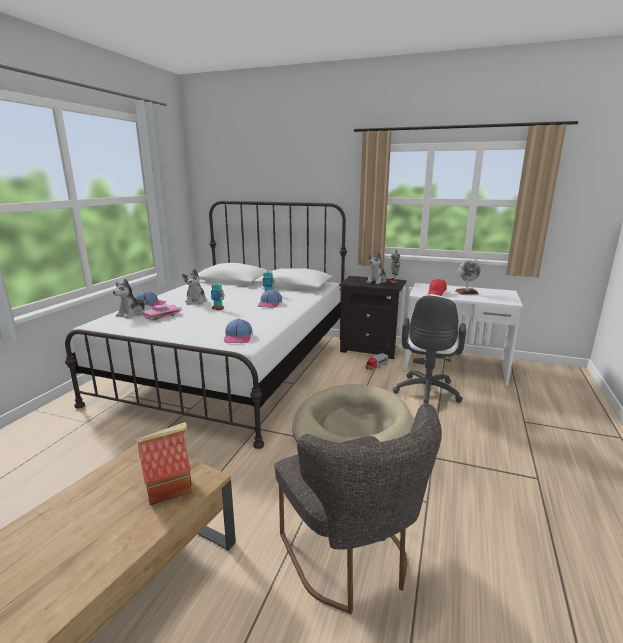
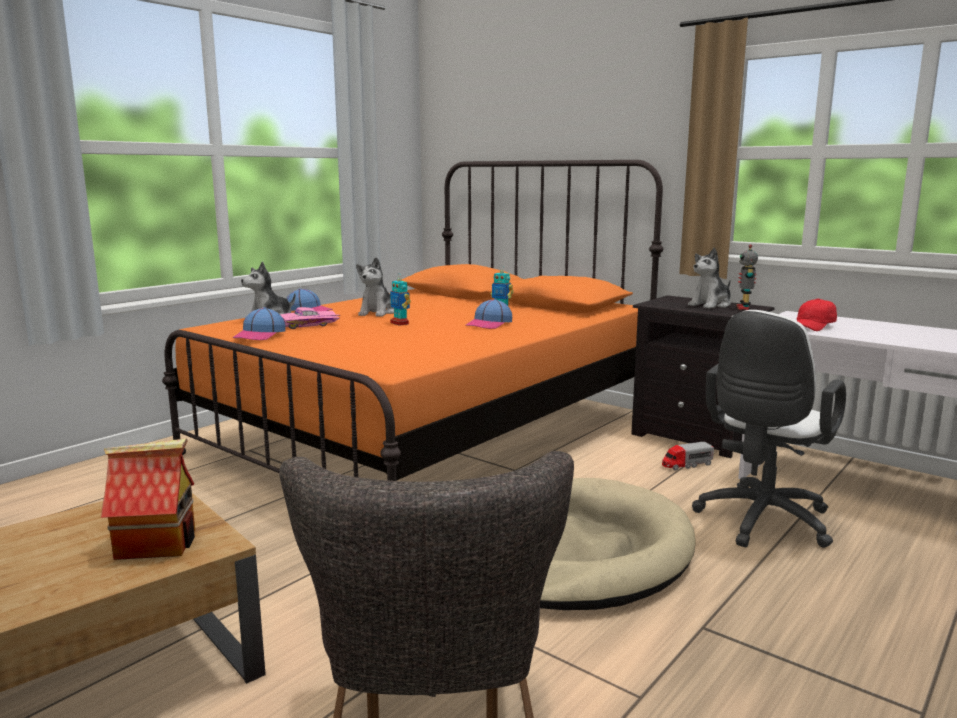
camera: 20 degrees right, 5 degrees down
(233, 367) = (430, 433): white bed -> orange bed
(238, 337) = (390, 359): cap -> cap (260, 335)
(466, 292) = (882, 330): globe -> none

